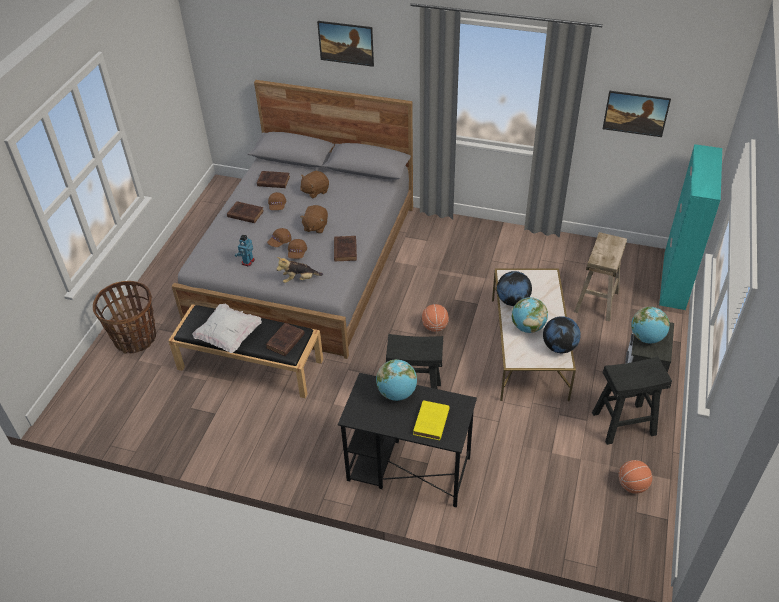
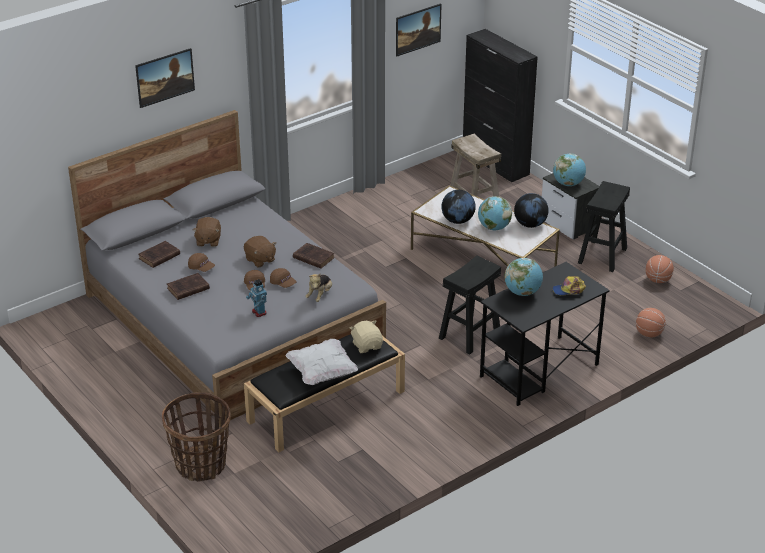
camera: 55 degrees left, 10 degrees down
(284, 342) = (367, 346): brown book -> beige plush toy
(431, 423) = (569, 290): yellow book -> cap
(435, 327) = (405, 290): basketball -> basketball (649, 334)
(674, 281) = (495, 163): turquoise cabinet -> black cabinet

